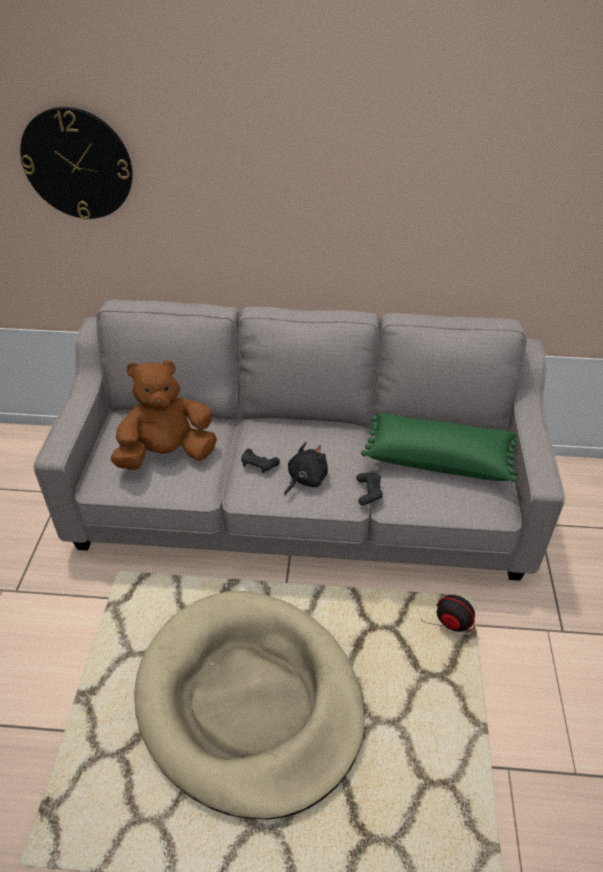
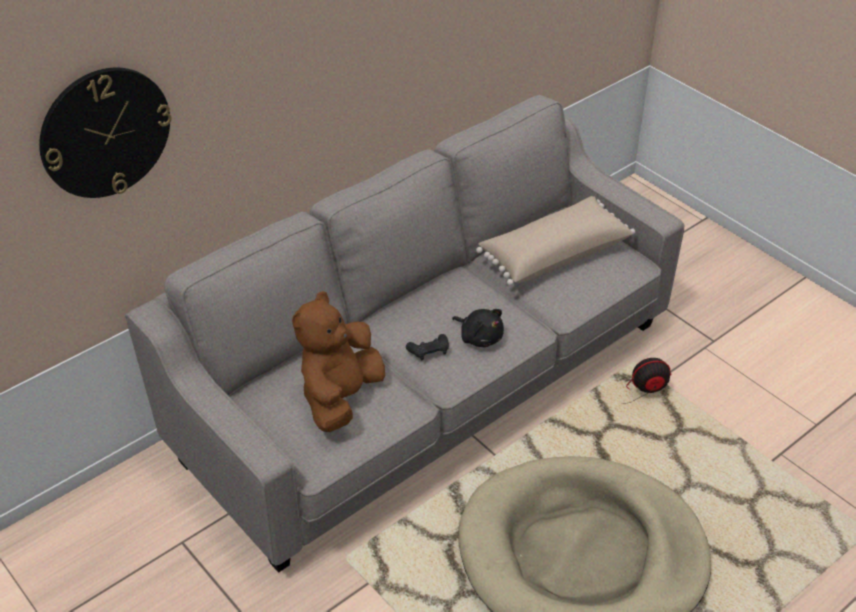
camera: 45 degrees left, 0 degrees up
(305, 479) = (479, 337): black plush toy -> black plush toy turned 135 degrees clockwise
(369, 492) = (538, 314): black game controller -> none
(438, 458) = (553, 254): green pillow -> beige pillow

